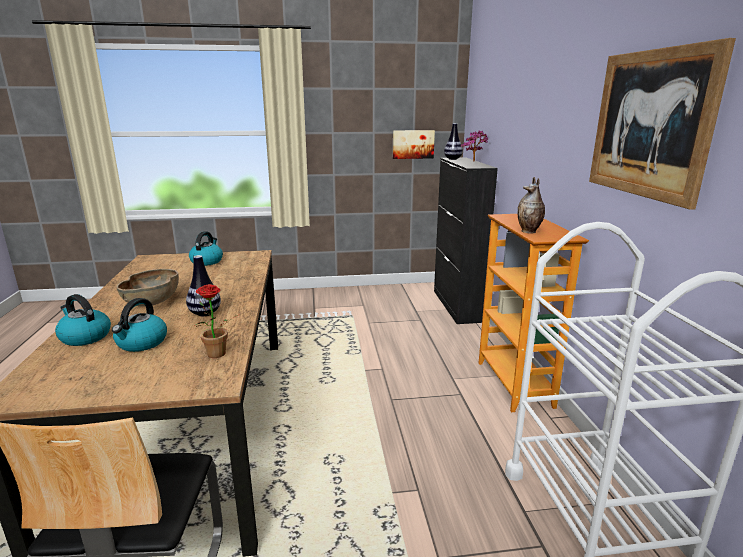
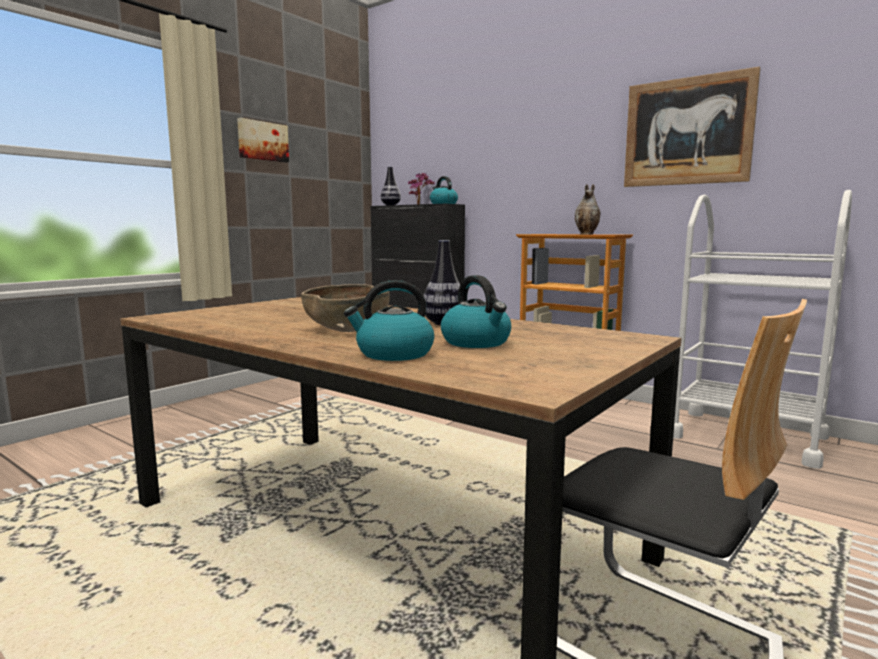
camera: 45 degrees left, 10 degrees down
(207, 261) = (265, 308): kettle -> kettle (443, 204)
(216, 355) = (573, 332): potted plant -> none
(413, 144) = (329, 193): picture -> picture (262, 141)

